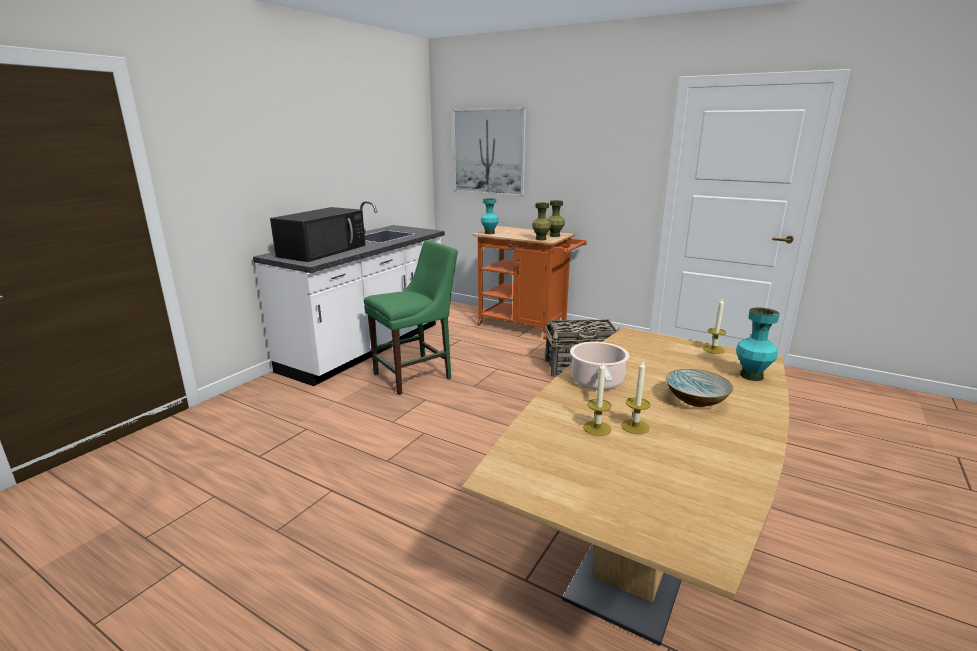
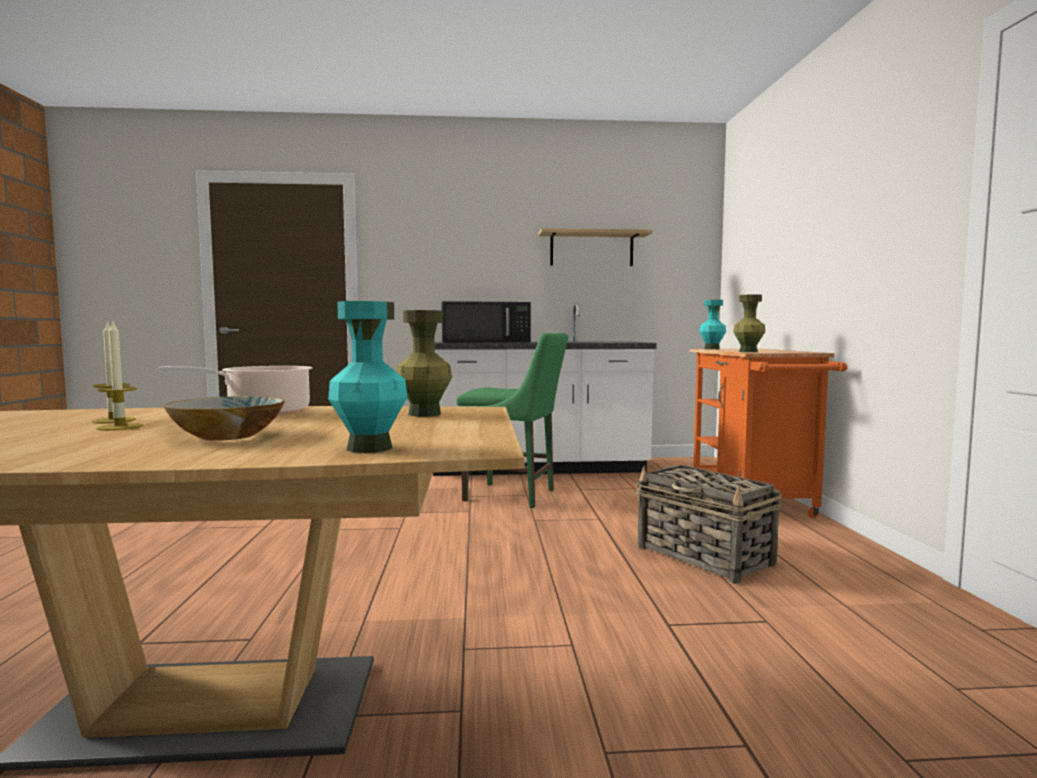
camera: 55 degrees right, 15 degrees down
(361, 148) = (591, 249): none -> shelf
(489, 152) = (761, 245): picture -> none
(555, 236) = (787, 352): green vase -> green vase (424, 414)
(713, 349) = (478, 431): candle -> none

